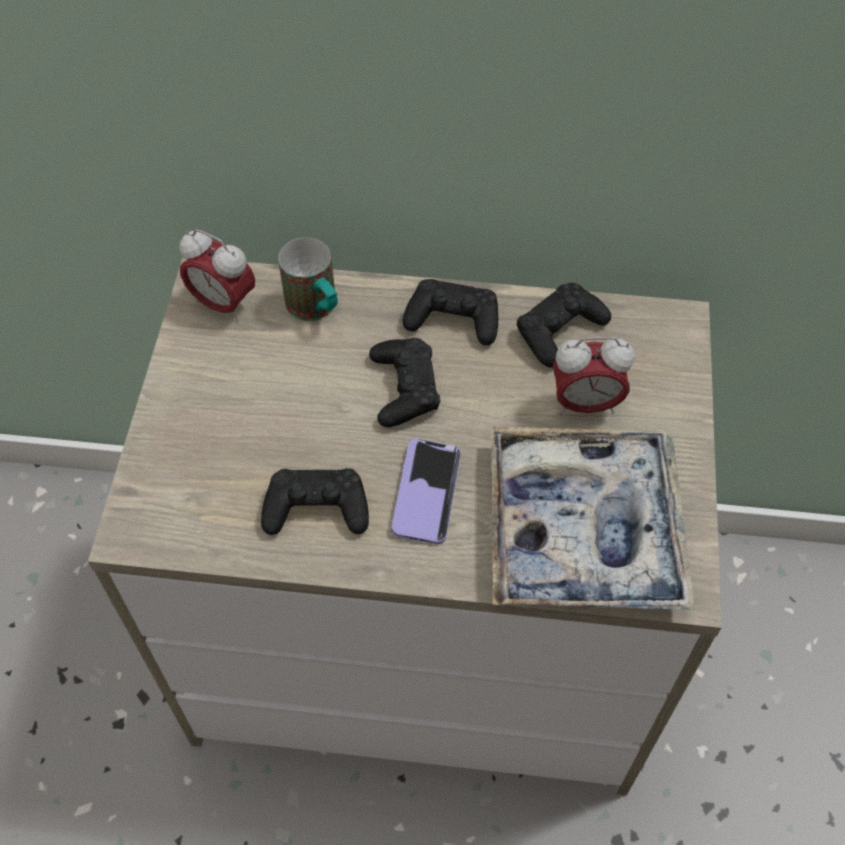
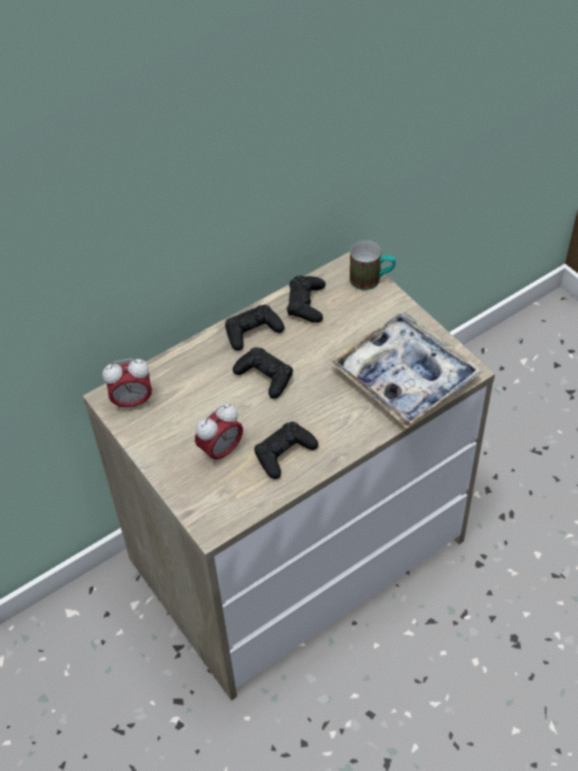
camera: 40 degrees left, 5 degrees down
(316, 309) = (182, 372): mug -> mug (371, 280)
(426, 492) = (324, 411): phone -> none
(585, 404) = (351, 327): alarm clock -> alarm clock (221, 451)

